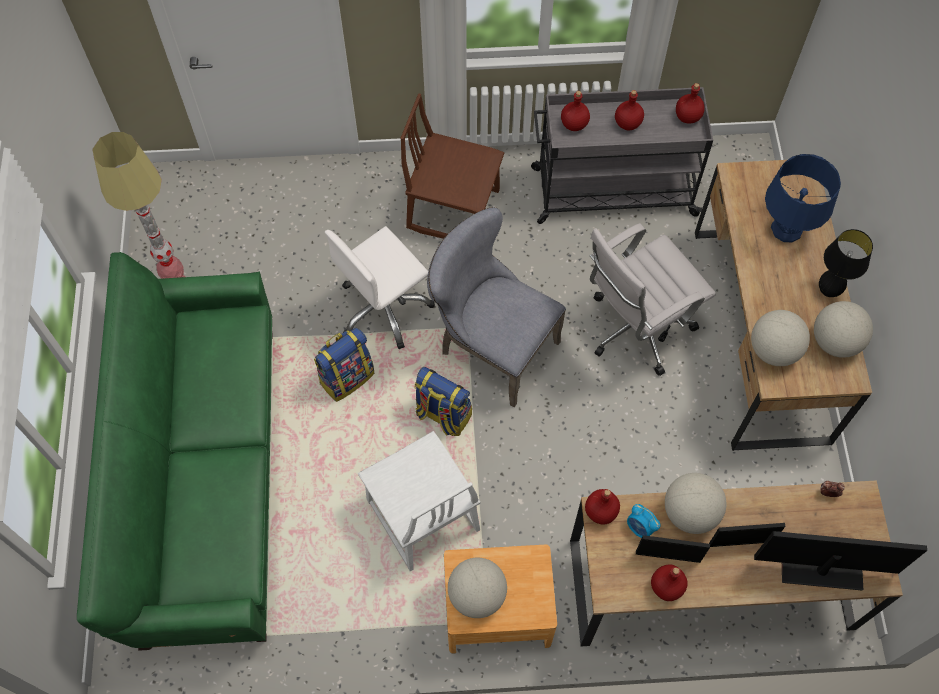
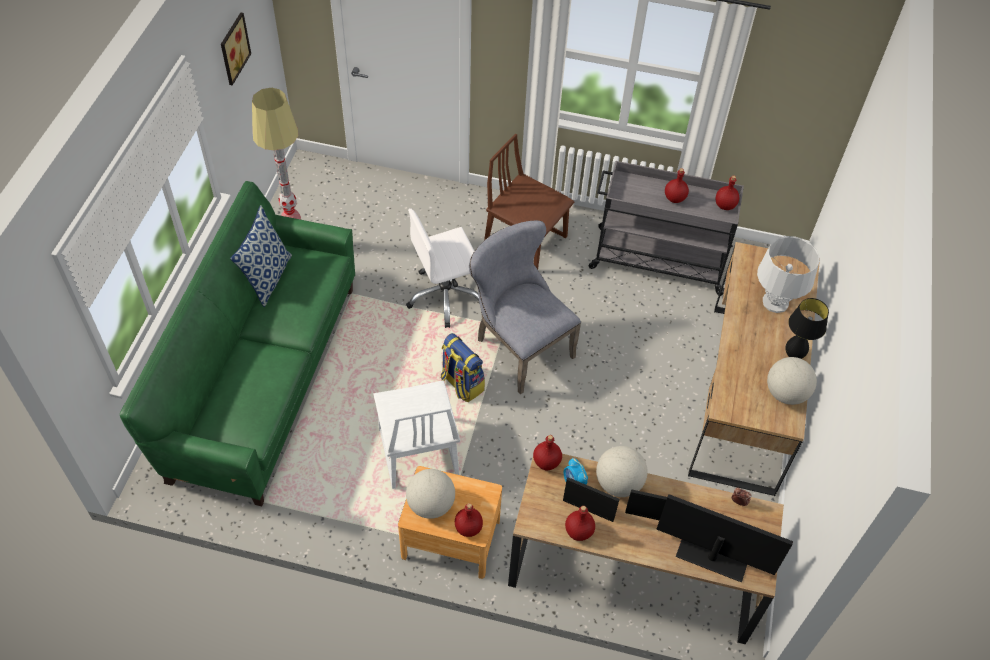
camera: 15 degrees right, 10 degrees down
(43, 93) = (232, 48): none -> picture
(177, 363) = (267, 277): none -> pillow
(346, 377) = (397, 336): backpack -> none
(574, 124) = (632, 188): red bottle -> red bottle (469, 528)
(635, 330) = (639, 365): white office chair -> none
(773, 350) = (732, 386): globe -> none
(786, 229) = (775, 302): blue table lamp -> grey table lamp

